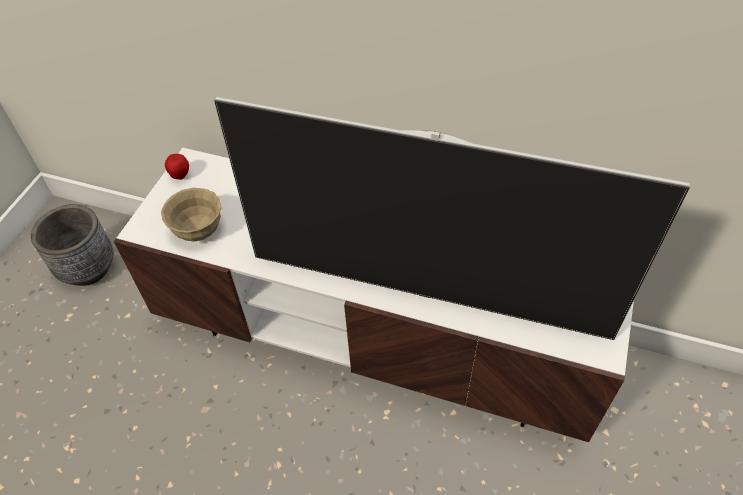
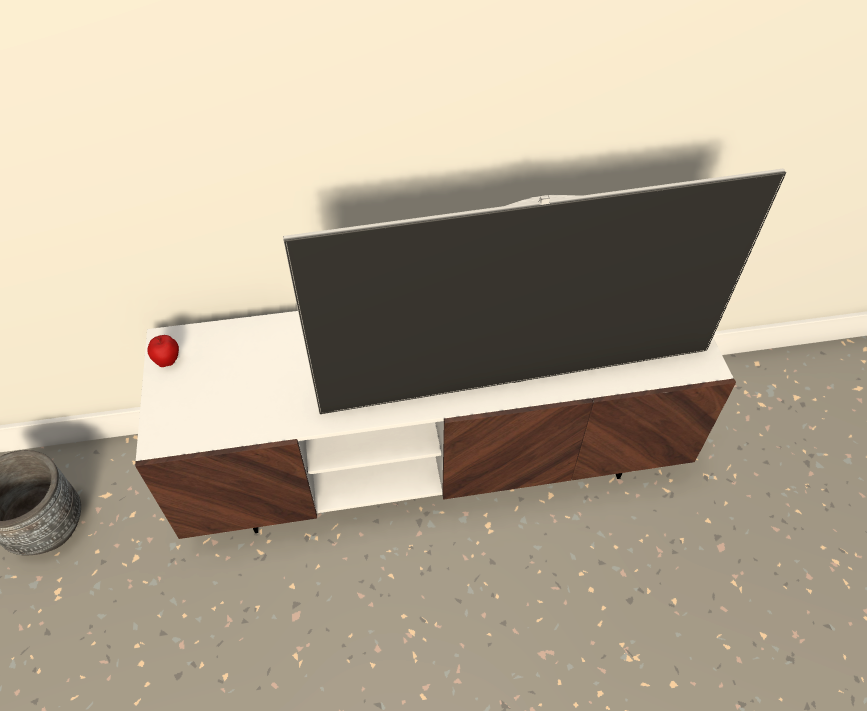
camera: 30 degrees left, 0 degrees up
(198, 231) = (233, 412): beige bowl -> none

